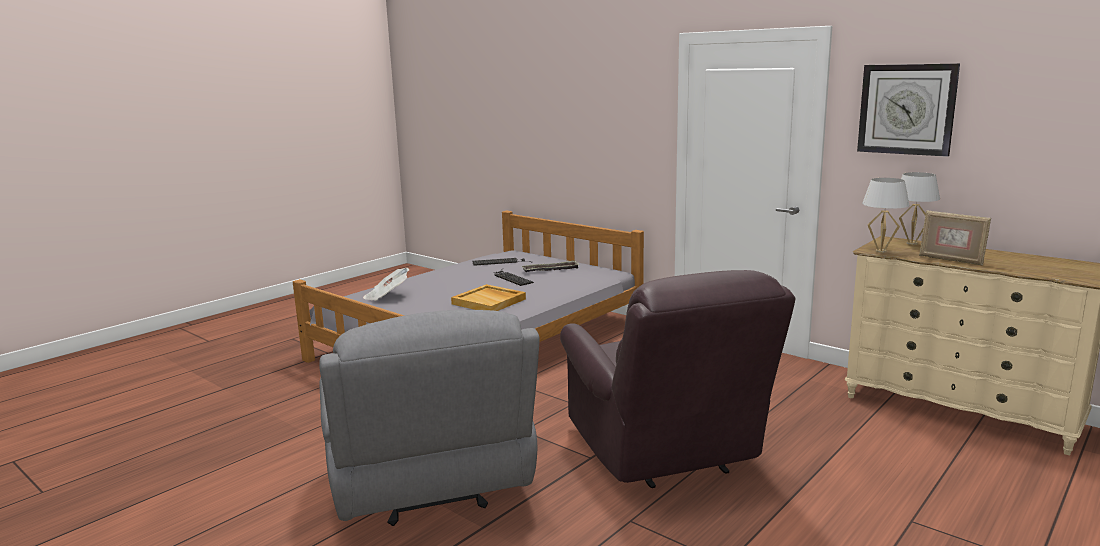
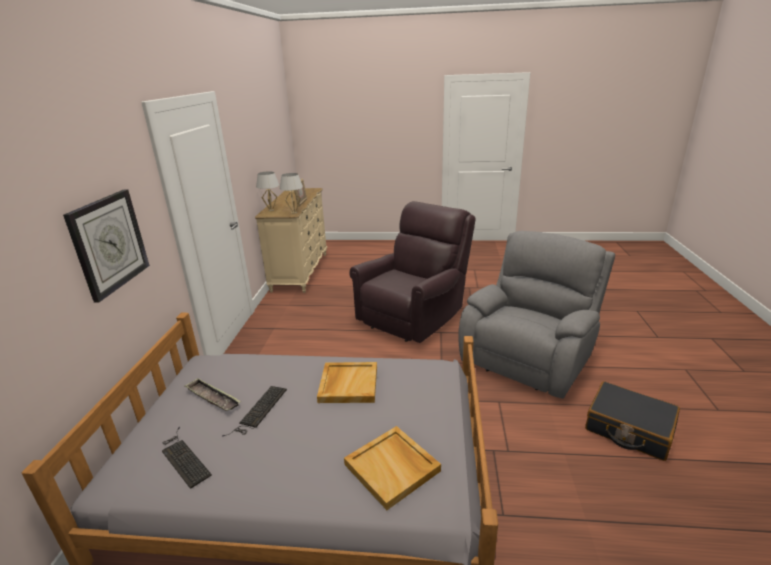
camera: 125 degrees left, 10 degrees up
(245, 483) = (628, 429): none -> black suitcase
(387, 296) = (393, 468): newspaper -> beige tray
(906, 109) = (244, 140): wall clock -> wall clock (109, 243)

